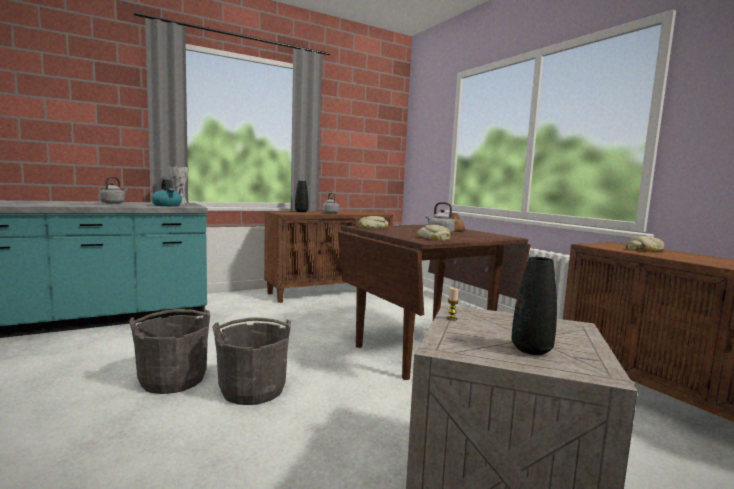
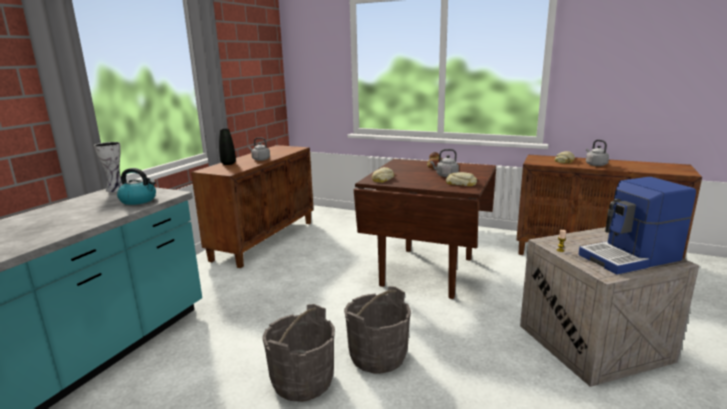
camera: 35 degrees left, 10 degrees up
(114, 203) = (61, 215): grey kettle -> grey kettle (595, 164)
(531, 350) = (631, 258): black vase -> coffee machine

